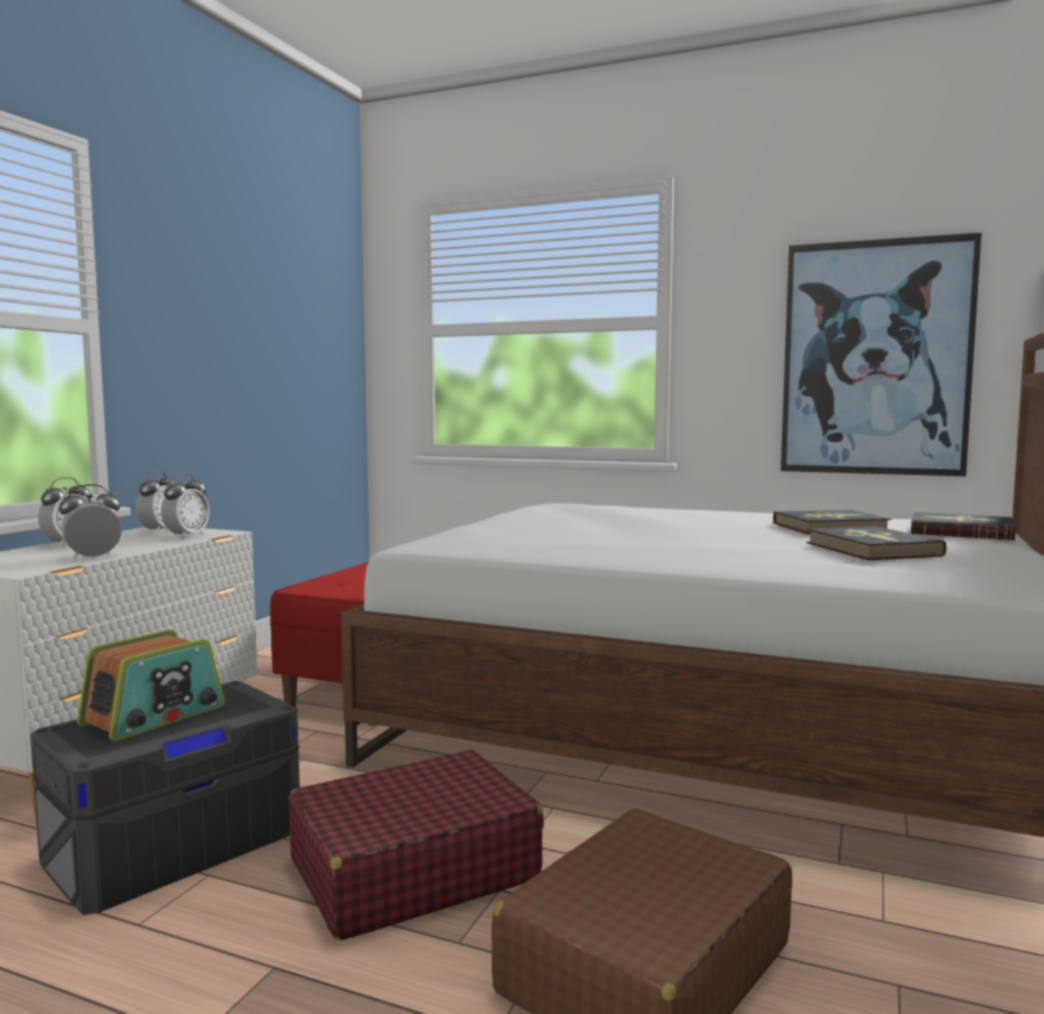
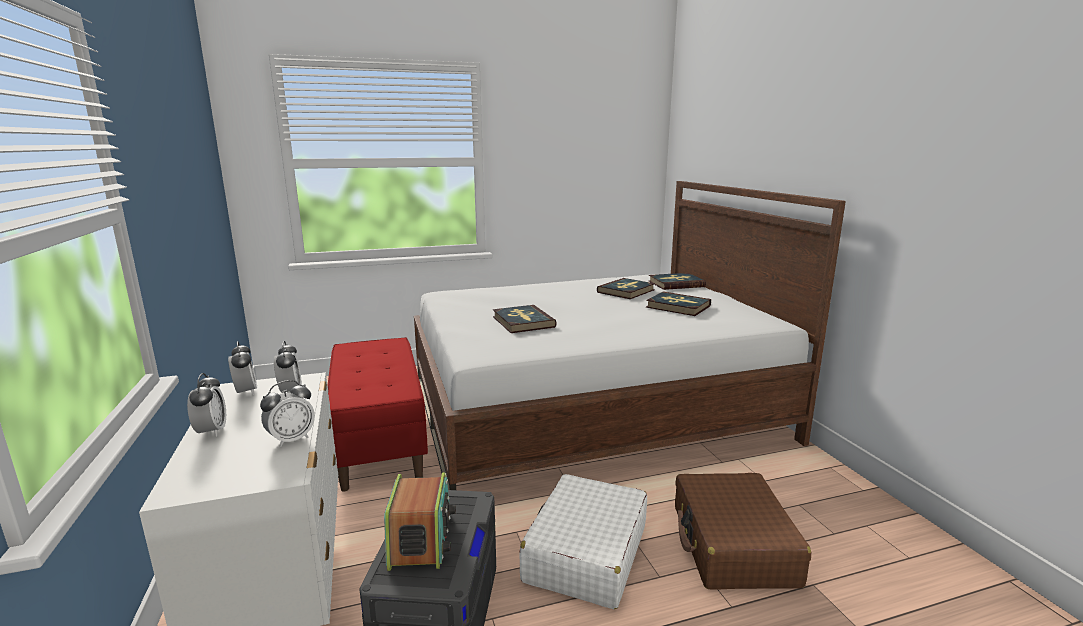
camera: 40 degrees left, 10 degrees up
(93, 557) = (291, 439): alarm clock -> alarm clock turned 150 degrees counterclockwise
(412, 869) = (585, 553): red suitcase -> white suitcase
(567, 531) = (523, 322): none -> book
(875, 358) = (597, 185): picture -> none

